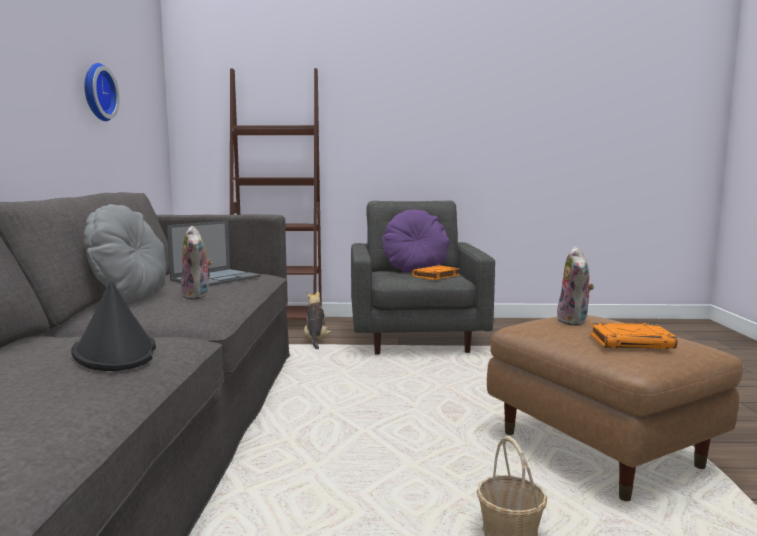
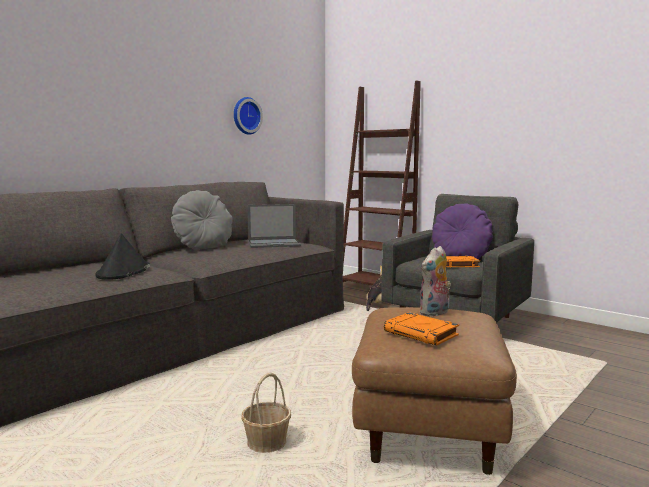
camera: 40 degrees right, 0 degrees up
(198, 296) = (233, 252): plush toy -> none

